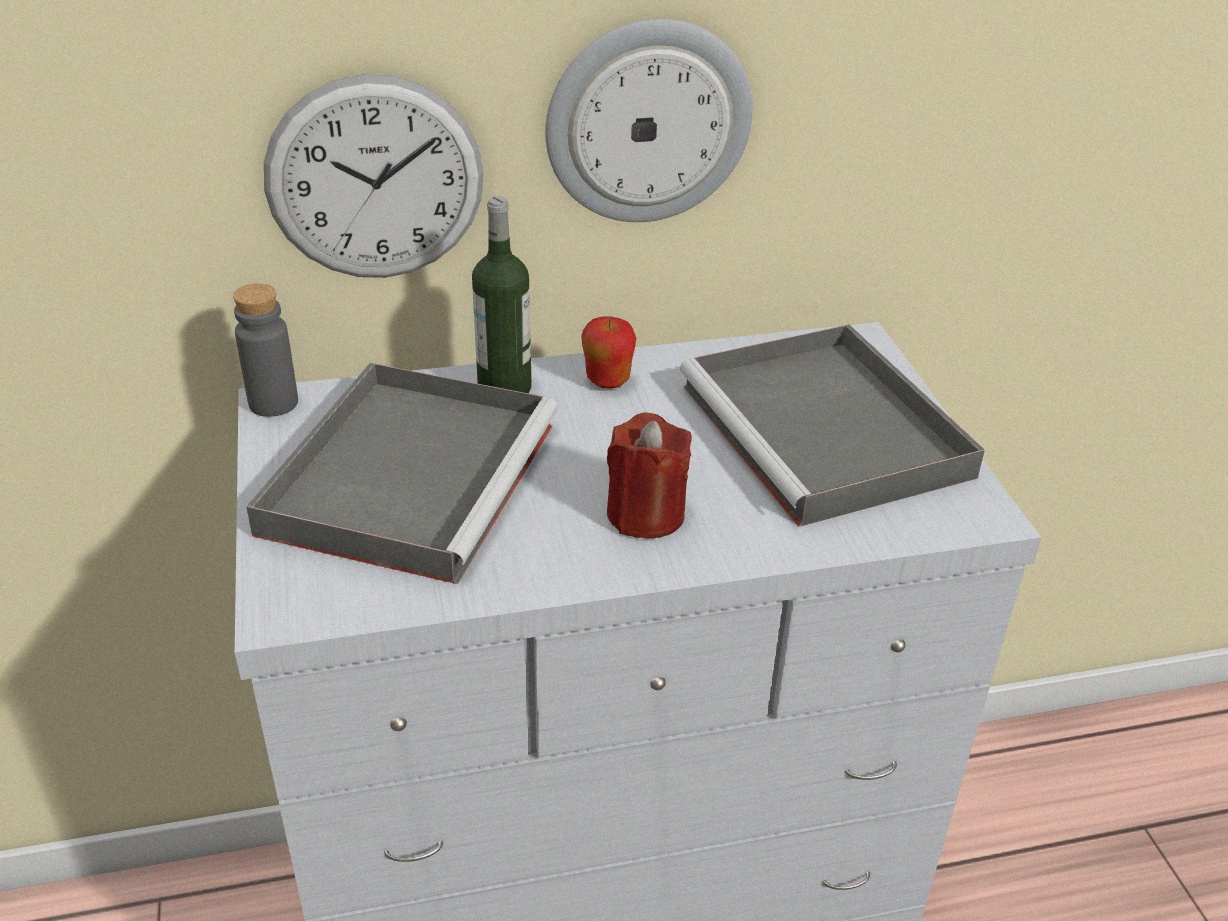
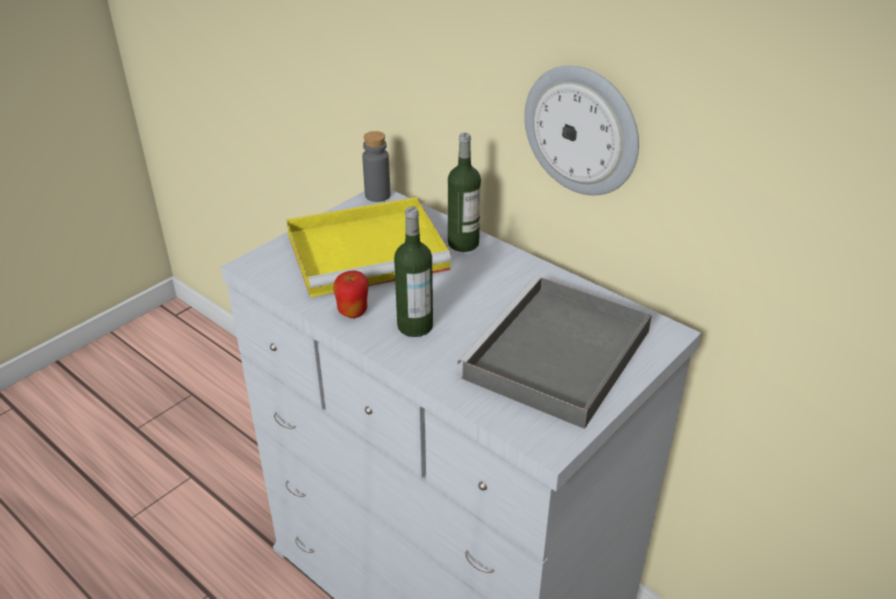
camera: 55 degrees right, 0 degrees up
(375, 180) = (450, 105): wall clock -> none
(412, 474) = (370, 251): grey tray -> yellow tray
(608, 381) = (508, 268): apple -> apple (353, 312)
(646, 514) = (415, 326): red candle -> bottle

